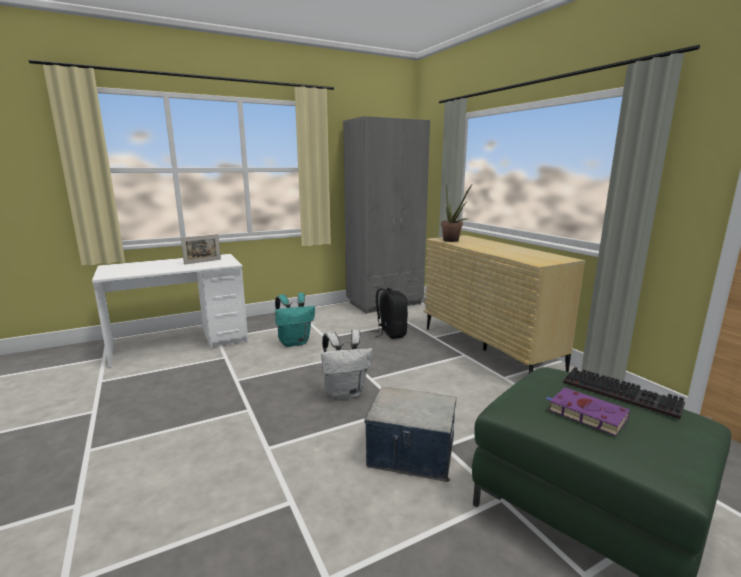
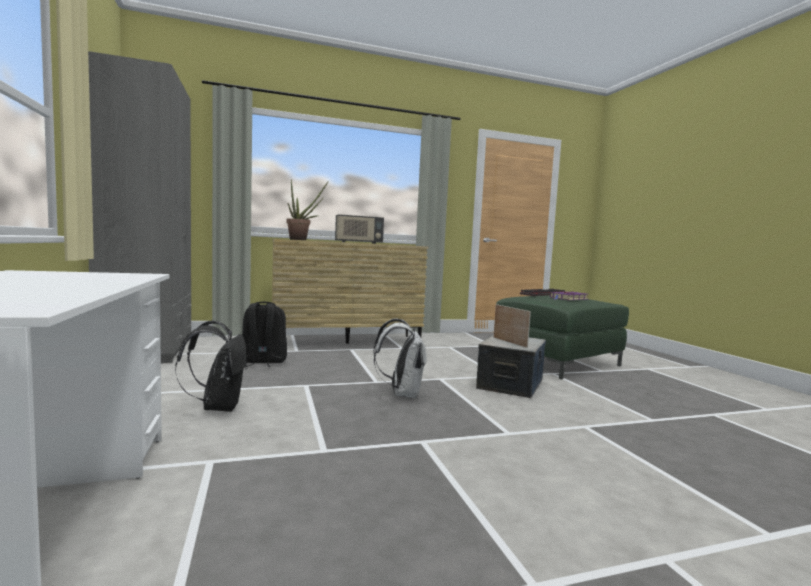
camera: 80 degrees left, 10 degrees down
(202, 262) = (61, 277): picture frame -> picture frame (509, 342)
(294, 342) = (219, 407): turquoise backpack -> black backpack
(492, 250) = (358, 242): none -> radio

